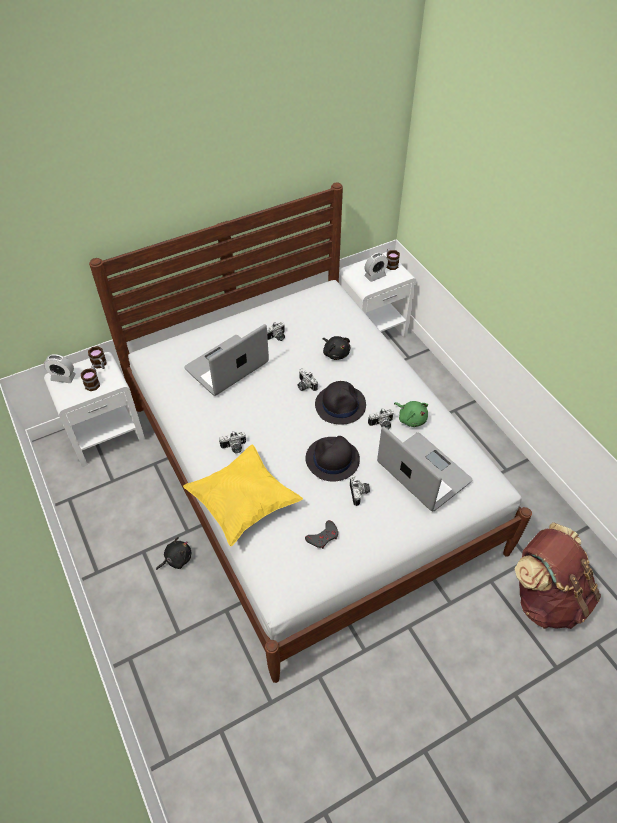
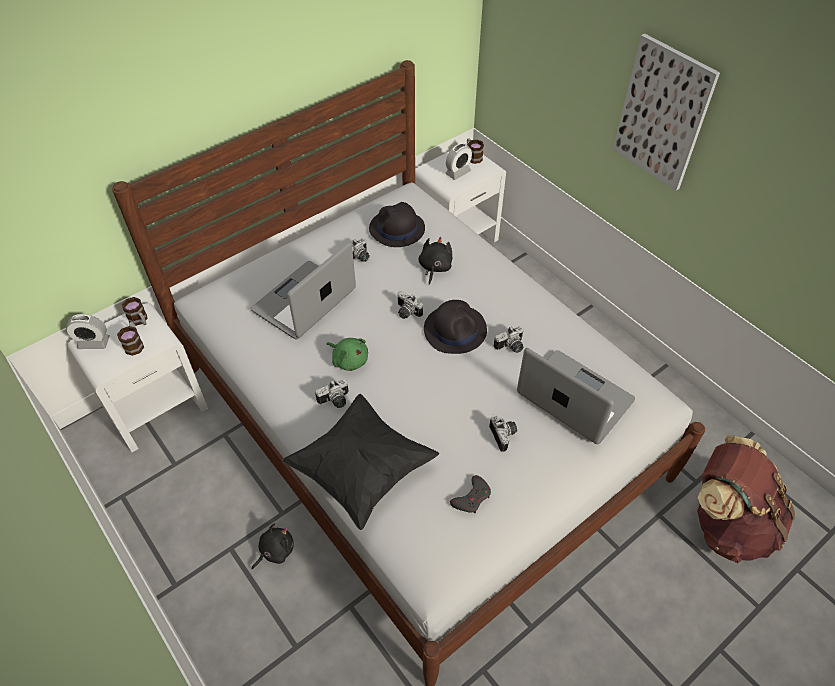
camera: 10 degrees left, 0 degrees up
(243, 503) = (362, 470): yellow pillow -> black pillow
(332, 460) = (460, 398): black hat -> black hat (396, 229)
(335, 353) = (434, 268): black plush toy -> black plush toy turned 120 degrees counterclockwise
(411, 418) = (543, 334): green plush toy -> green plush toy (349, 360)
(532, 251) = (662, 114): none -> picture

